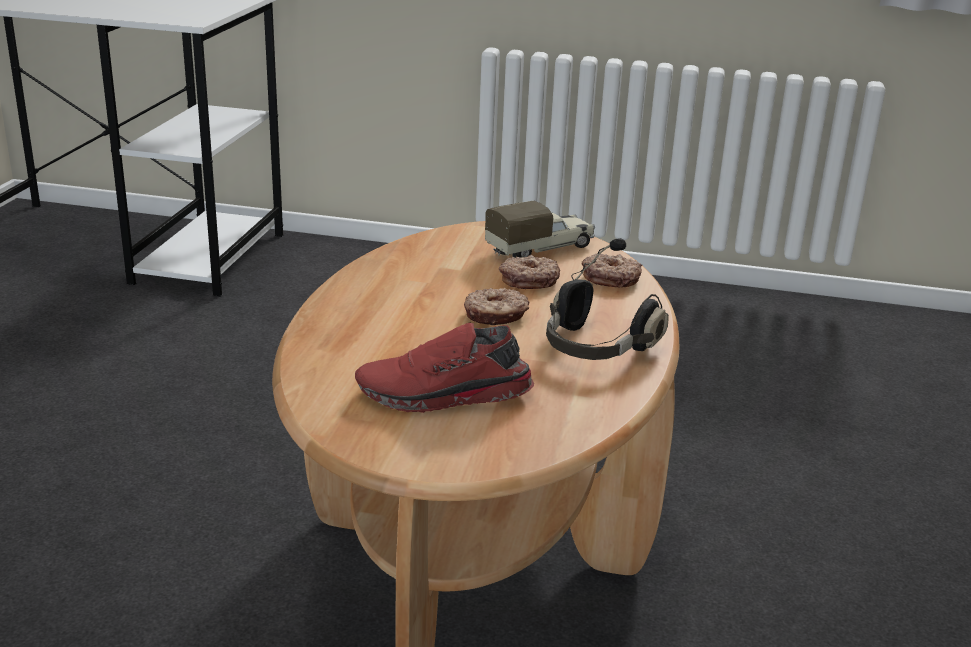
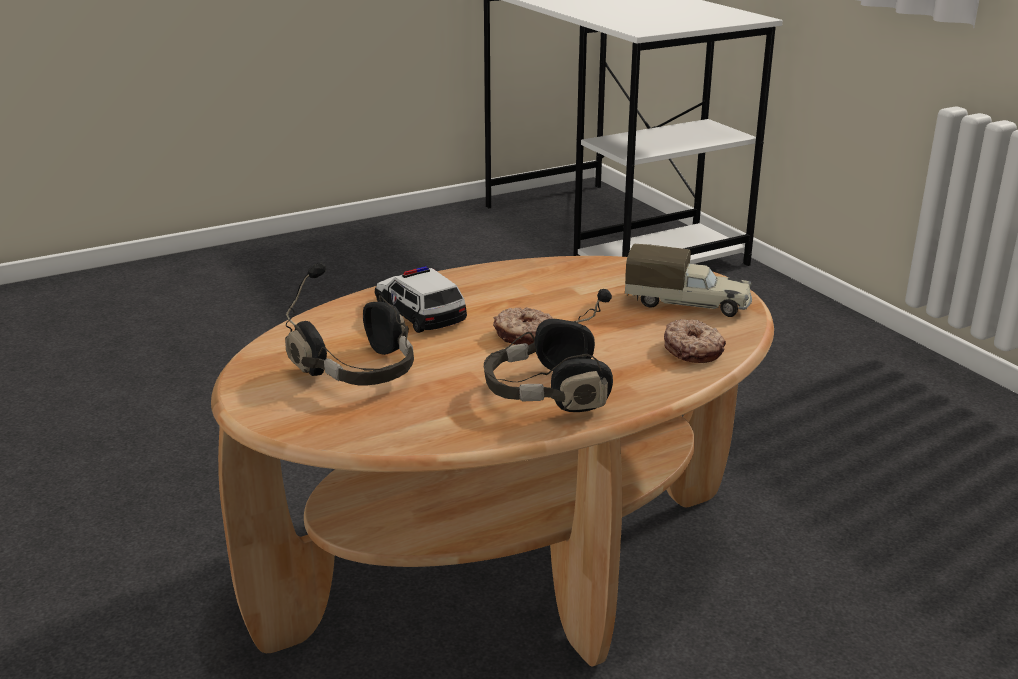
camera: 50 degrees right, 0 degrees up
(376, 331) = (419, 311): none -> toy car
(444, 396) = (360, 372): red shoe -> black headphones
(529, 280) = (616, 323): donut -> none

